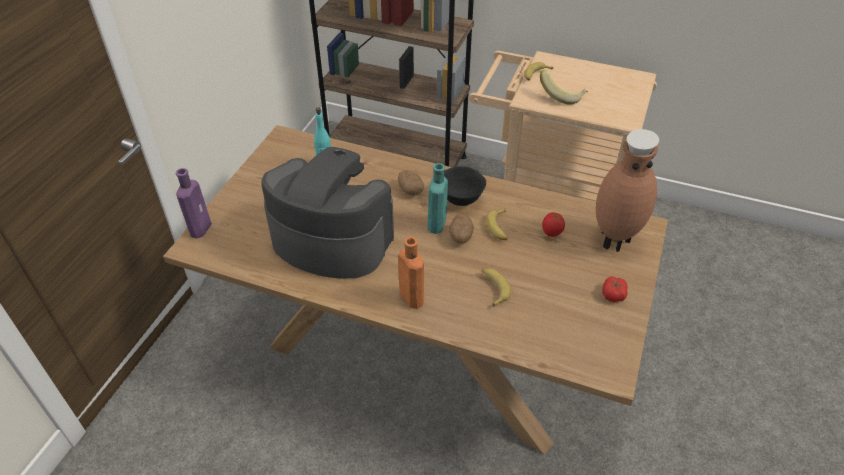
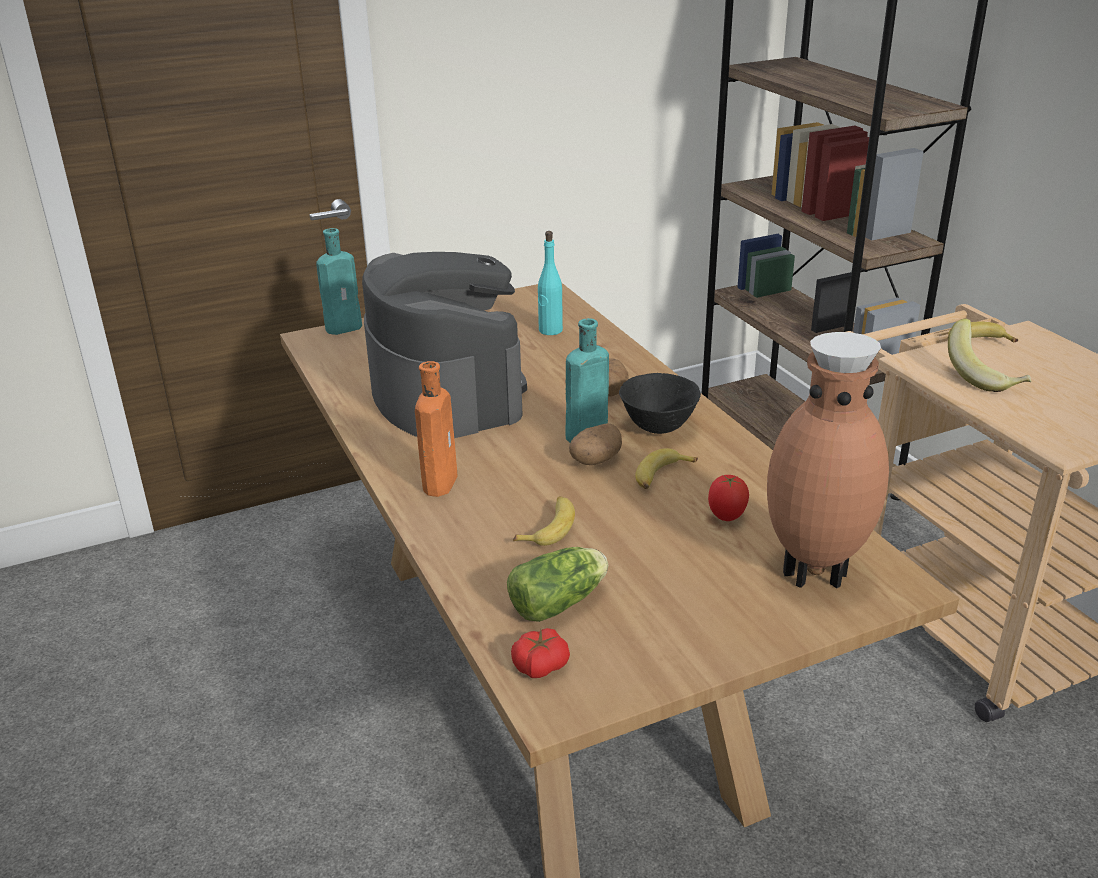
camera: 45 degrees right, 15 degrees down
(201, 227) = (346, 327): purple bottle -> turquoise bottle
(550, 323) = (561, 602): none -> lettuce
(613, 294) = (706, 626): tomato -> tomato (540, 665)

